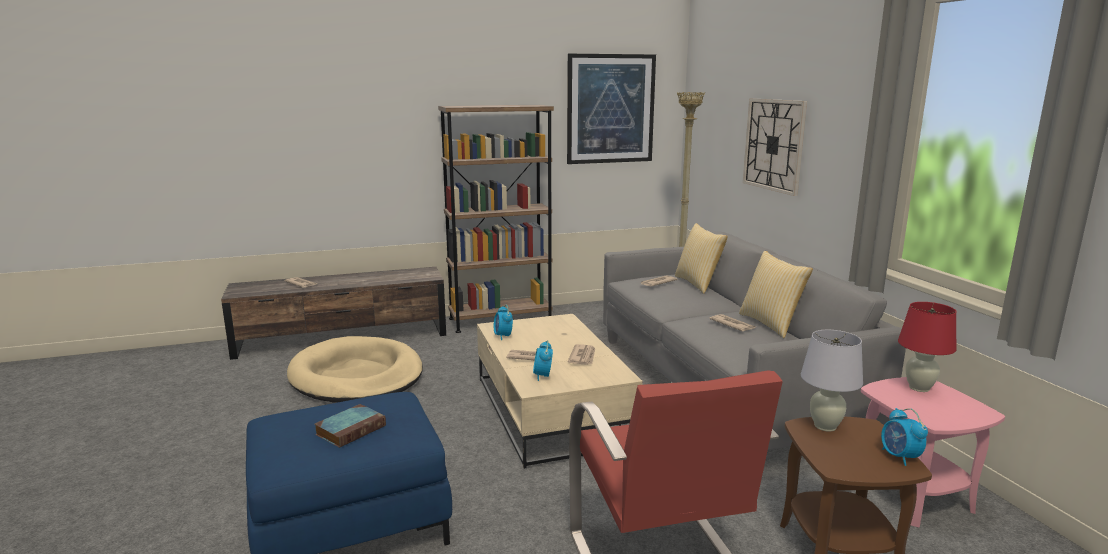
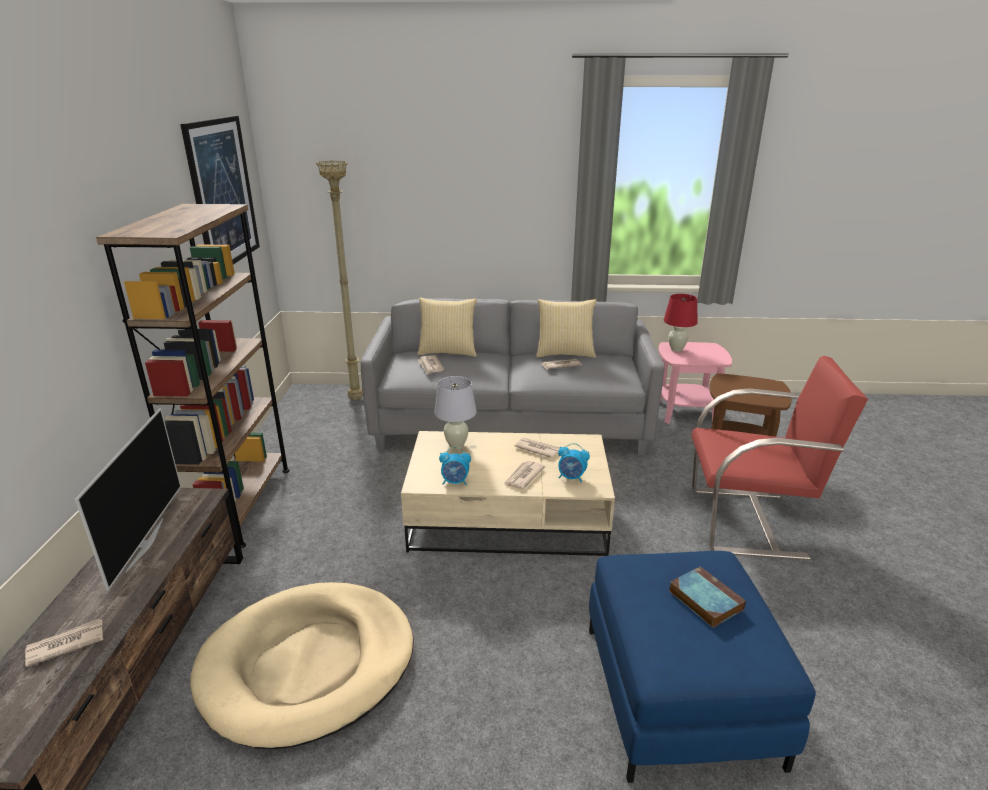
camera: 70 degrees left, 10 degrees up
(381, 277) = (144, 544): none -> television
(774, 145) = (442, 206): wall clock -> none
(825, 426) = (724, 389): white table lamp -> white table lamp (456, 445)
(899, 457) = (763, 382): alarm clock -> none

